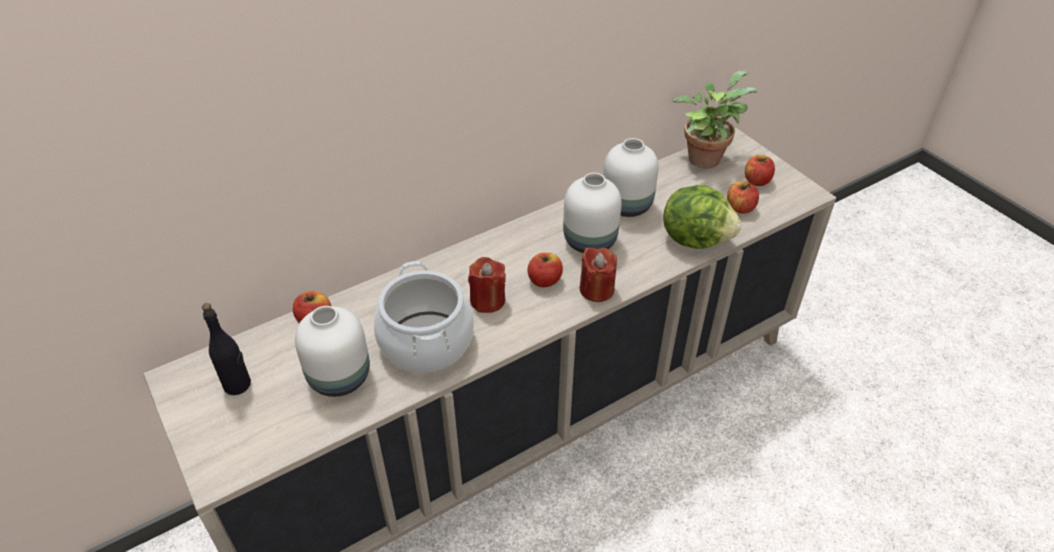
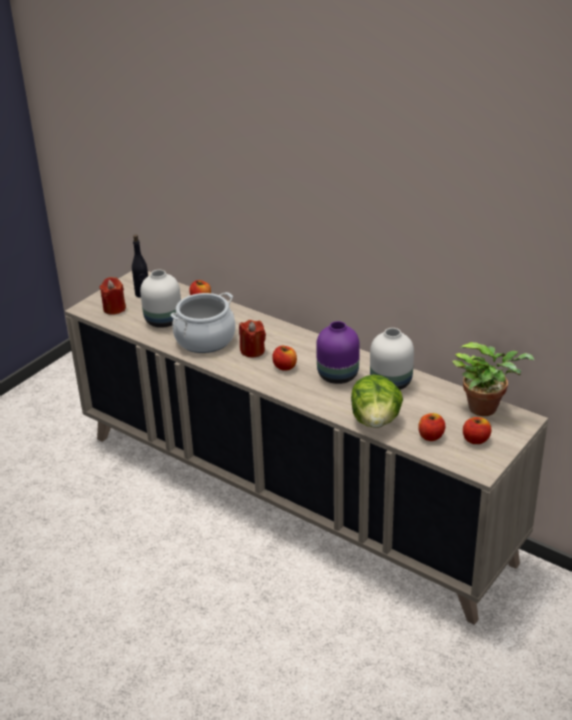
camera: 70 degrees right, 10 degrees down
(591, 241) = (337, 376): white vase -> purple vase
(596, 289) = (290, 389): red candle -> red candle (114, 308)

